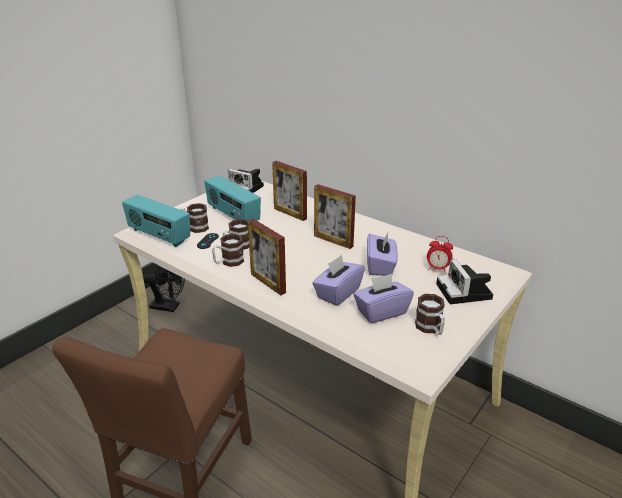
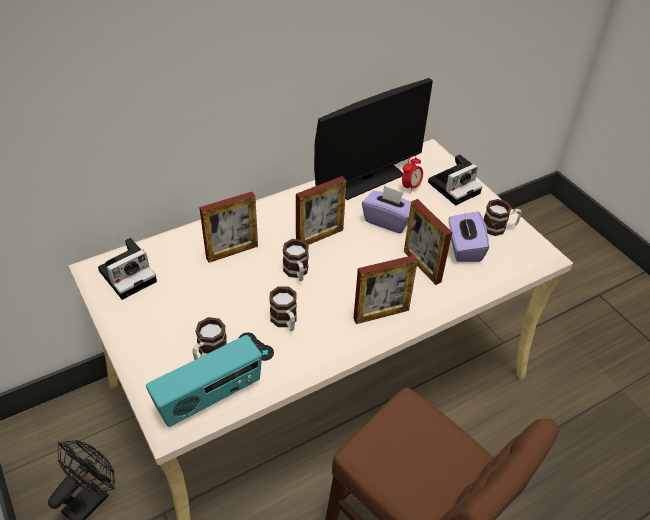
camera: 70 degrees left, 15 degrees up
(228, 262) = (319, 337): mug -> mug (297, 272)
(233, 216) = (202, 306): radio -> none
(338, 293) = (422, 266): purple tissue box -> picture frame
(424, 246) = (366, 178): none -> monitor
(465, 292) = (455, 186): camera -> camera turned 45 degrees counterclockwise

